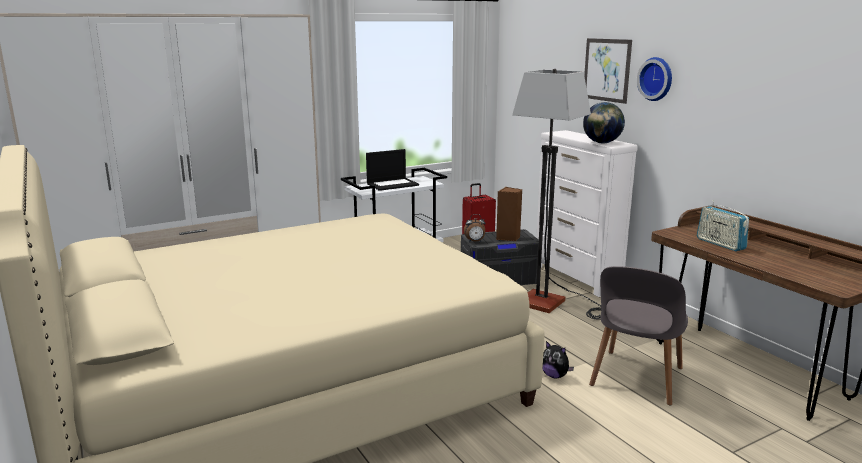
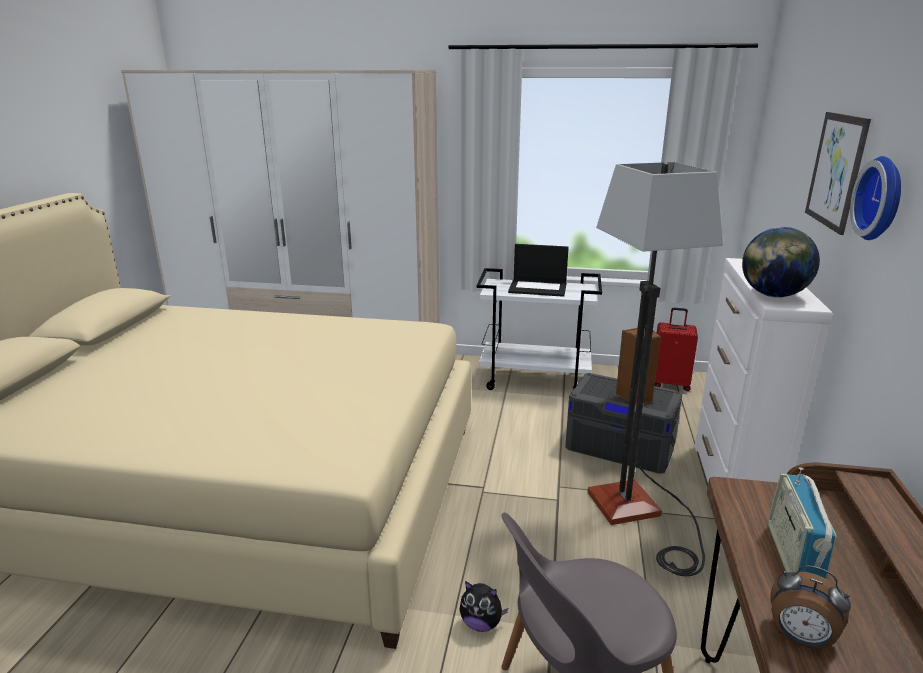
camera: 40 degrees right, 5 degrees up
(475, 241) = (584, 389): alarm clock -> alarm clock (799, 639)
(555, 376) = (481, 623): plush toy -> plush toy turned 60 degrees counterclockwise

